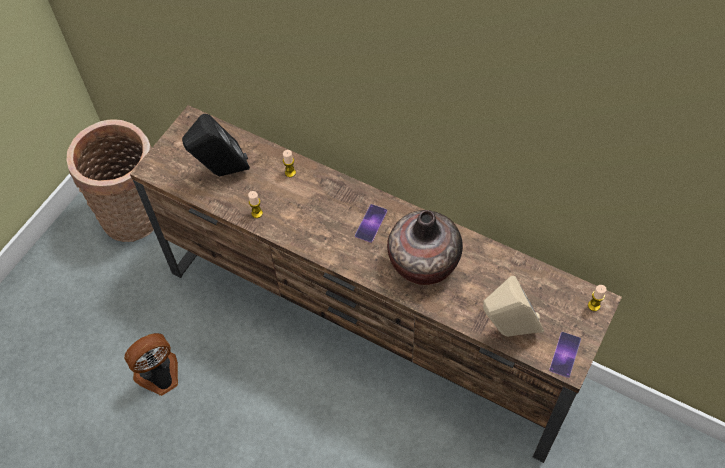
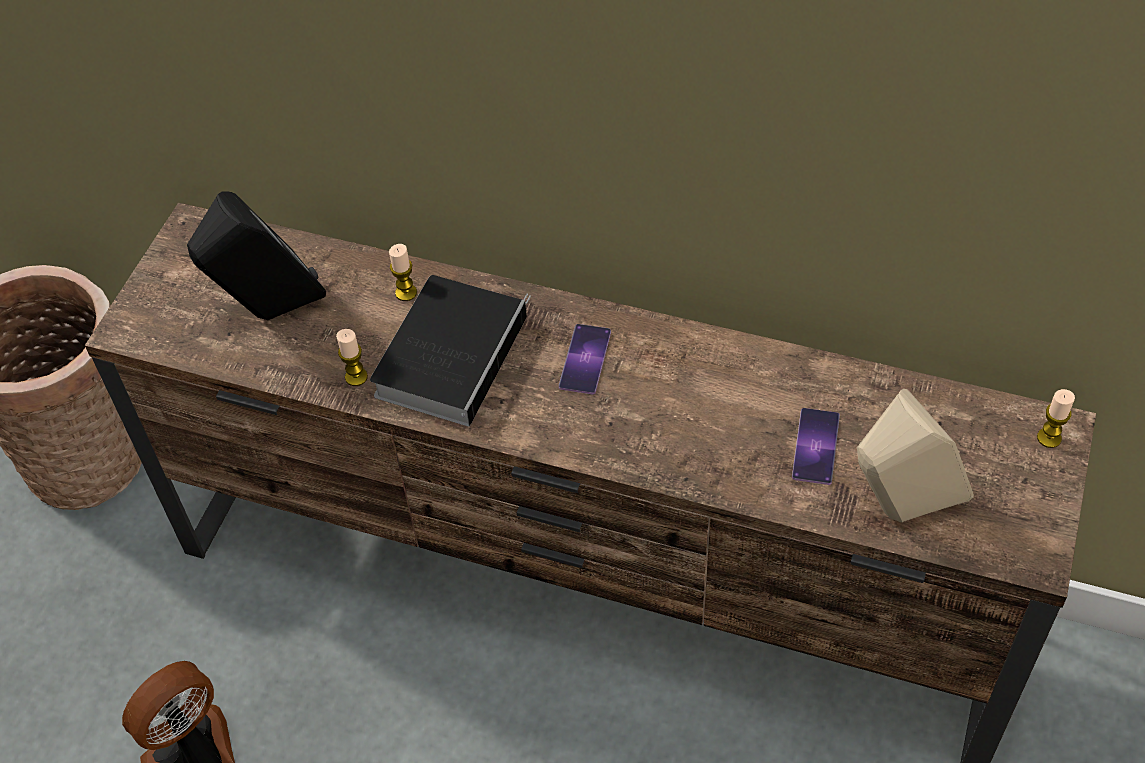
camera: 10 degrees left, 5 degrees down
(306, 208) = (452, 352): none -> book
(423, 262) = (703, 413): vase -> none
(565, 354) = (1020, 537): phone -> phone (815, 446)

